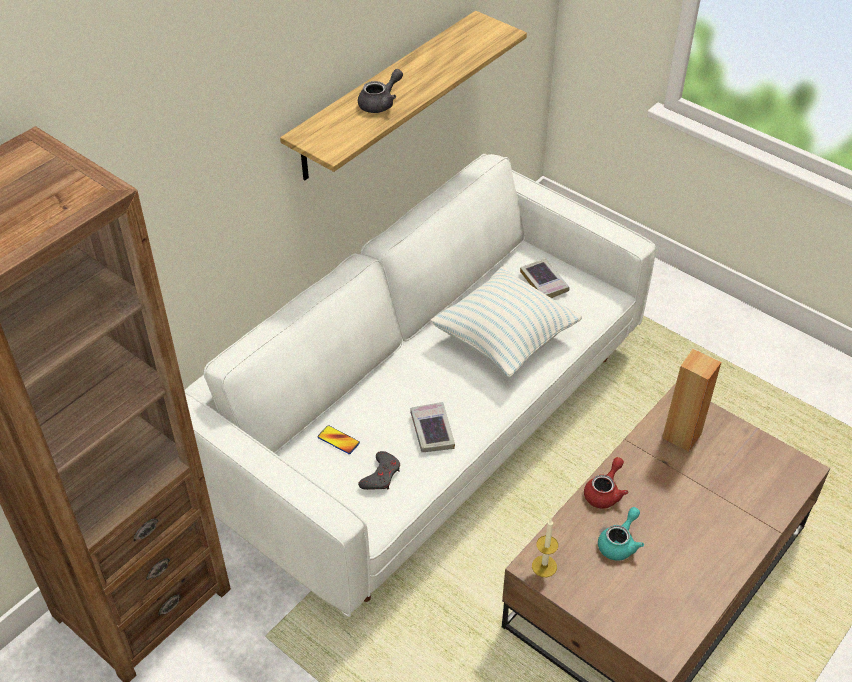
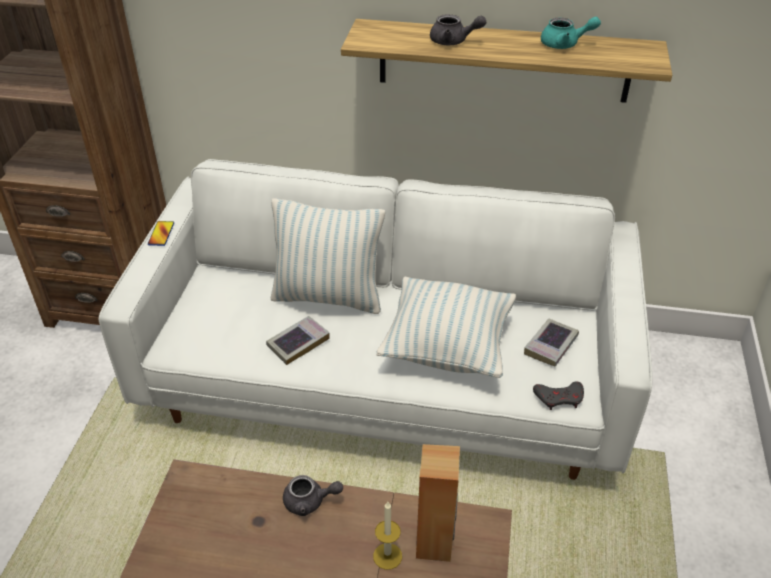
camera: 60 degrees right, 5 degrees down
(338, 440) = (252, 294): phone -> phone (161, 234)
(381, 475) = (228, 332): grey game controller -> grey game controller (559, 398)
(385, 388) = (328, 297): none -> pillow
(544, 566) = (189, 487): candle -> candle (387, 556)
(604, 492) = (310, 502): red teapot -> grey teapot
(619, 543) = (249, 539): turquoise teapot -> turquoise teapot (565, 44)

